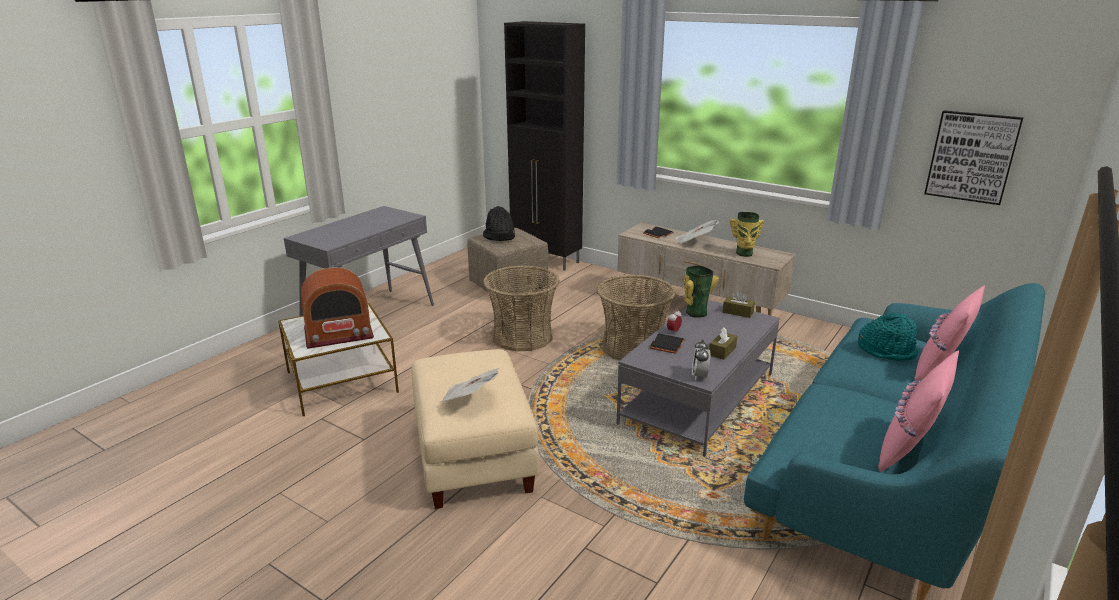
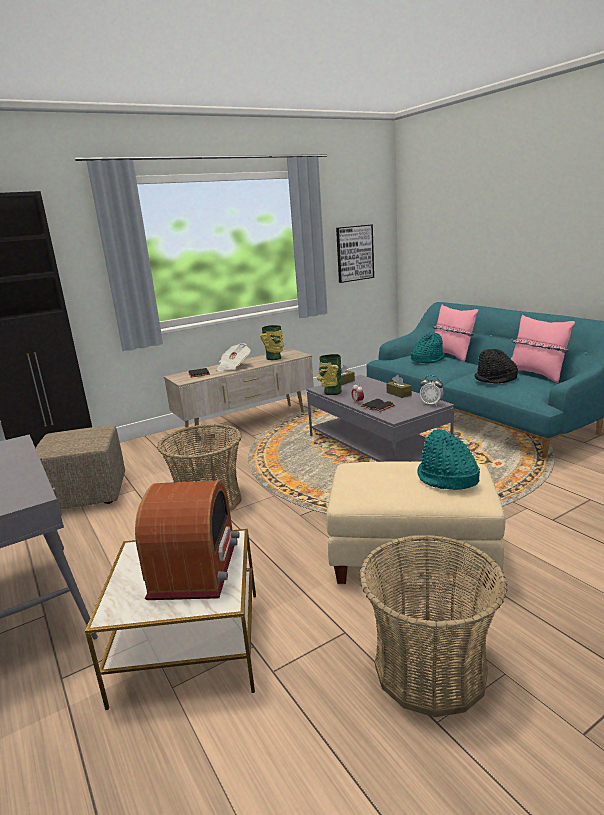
camera: 65 degrees left, 5 degrees down
(470, 399) = (446, 479): newspaper -> turquoise hat
(499, 236) = (65, 441): black hat -> black hat (495, 379)
(633, 348) = (283, 456): basket -> basket (430, 669)

